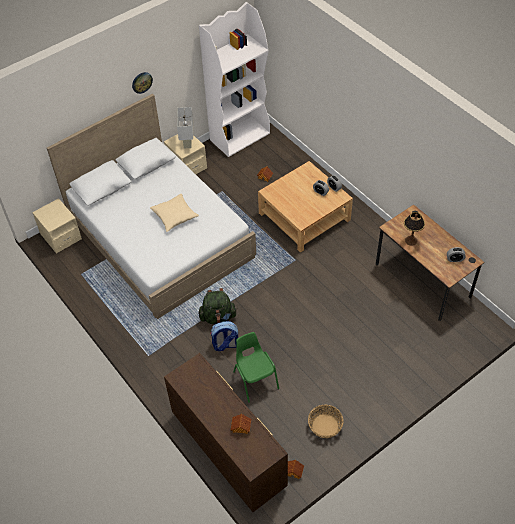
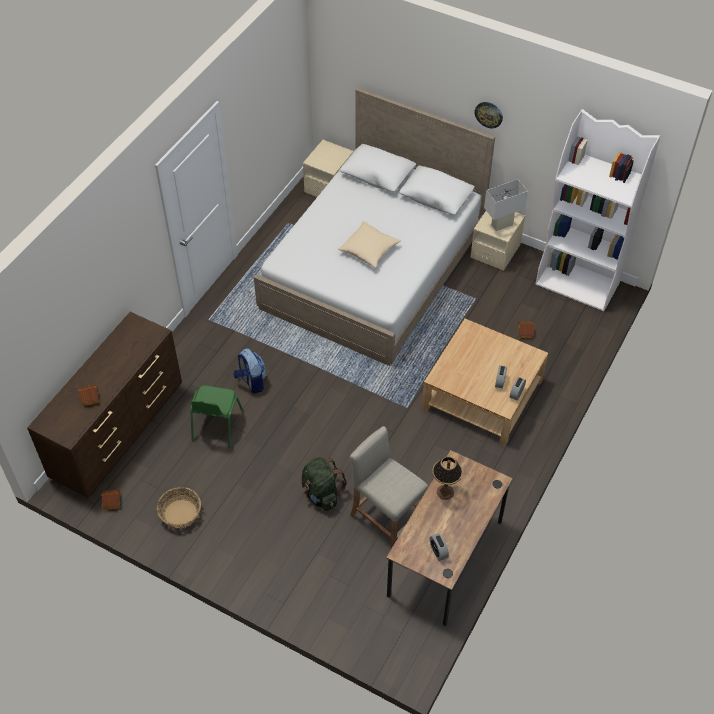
camera: 65 degrees right, 0 degrees up
(218, 317) = (286, 361): green backpack -> green backpack (321, 494)
(255, 380) = (216, 426): green chair -> green chair turned 150 degrees clockwise
(380, 301) = (387, 518): none -> beige stool

